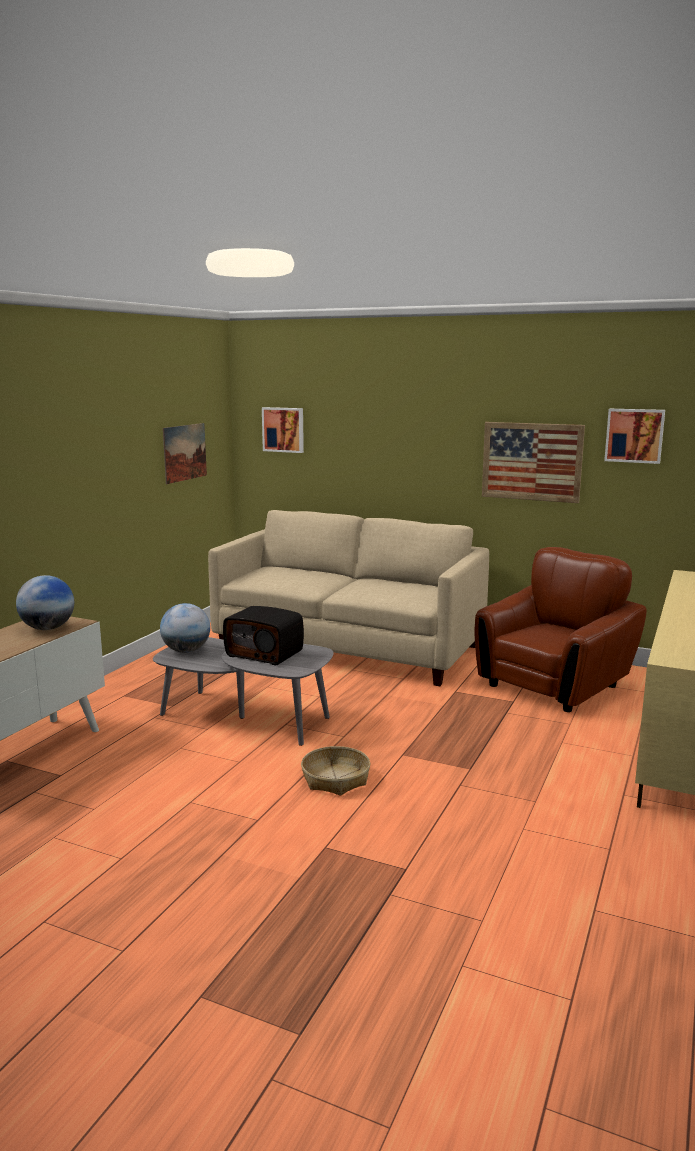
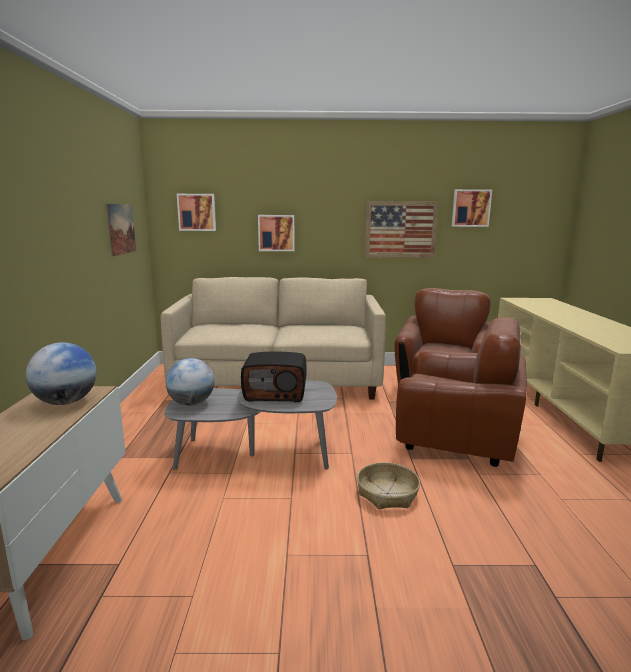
camera: 25 degrees left, 0 degrees up
(372, 458) = (276, 233): none -> picture
(486, 747) = (458, 439): none -> brown armchair

